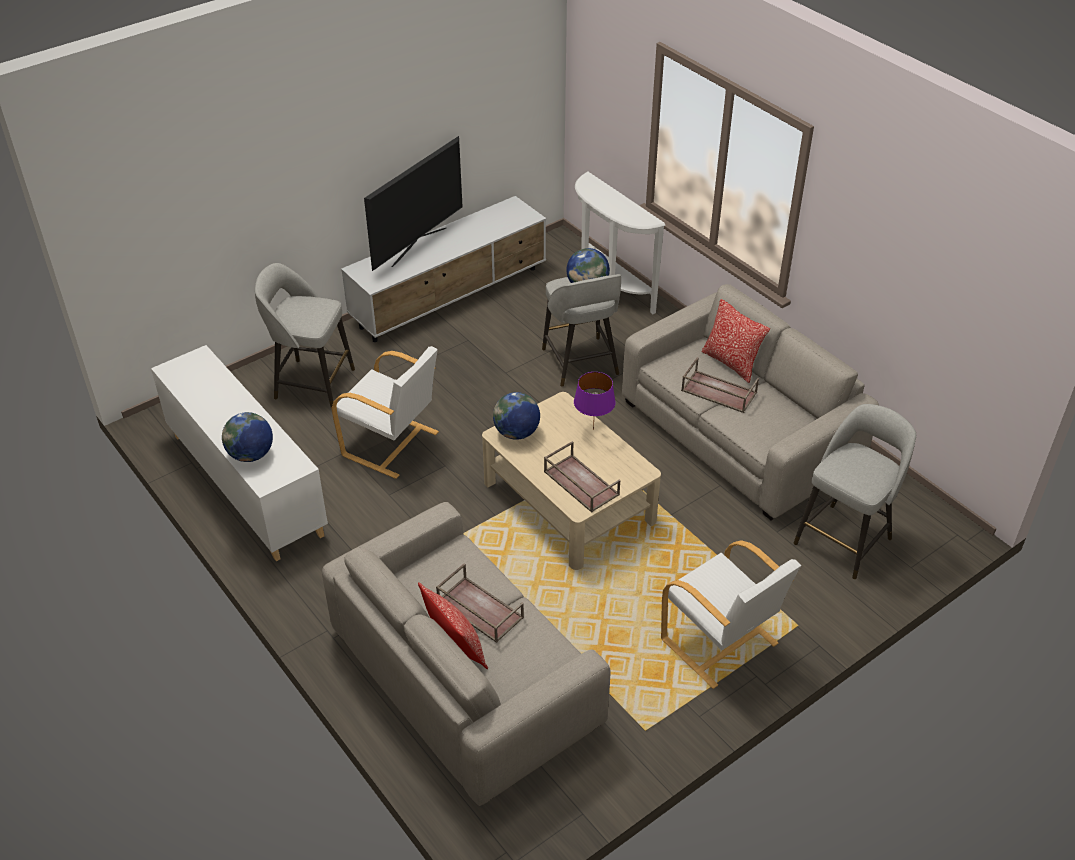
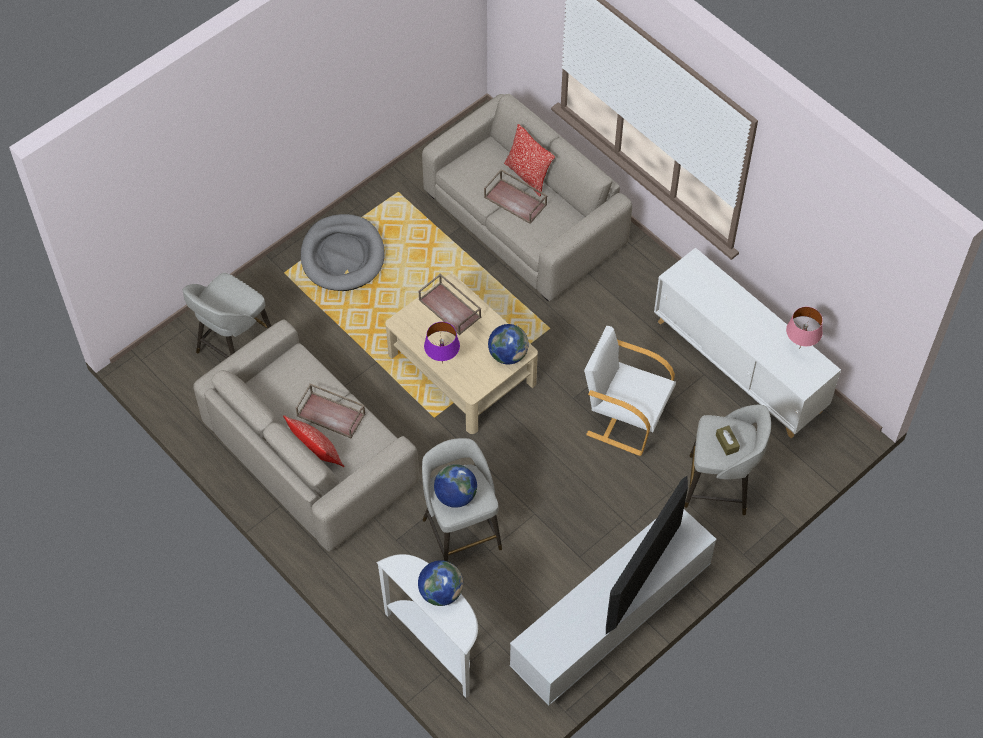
camera: 175 degrees right, 15 degrees up
(186, 388) = (799, 348): none -> pink table lamp
(251, 455) = (716, 285): globe -> globe (441, 592)
(304, 310) = (727, 443): none -> brown tissue box
(720, 643) = (343, 255): white armchair -> grey dog bed

